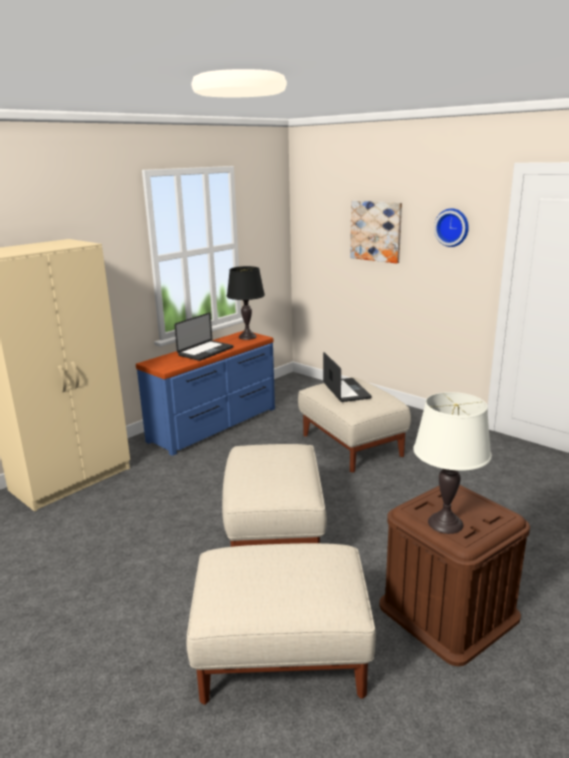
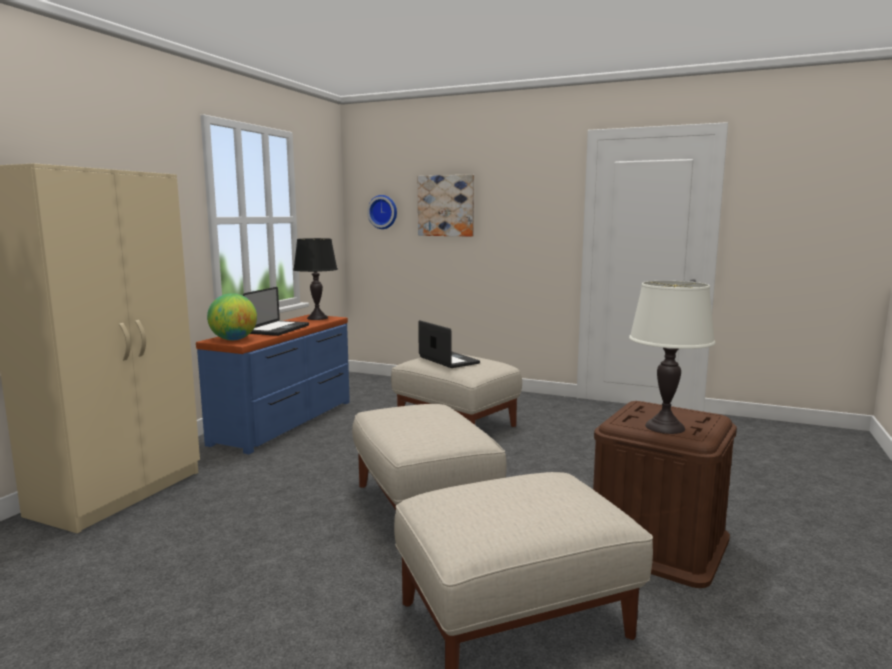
camera: 20 degrees left, 10 degrees down
(163, 363) = (234, 339): none -> globe
(452, 227) = (529, 195): wall clock -> wall clock (383, 212)

